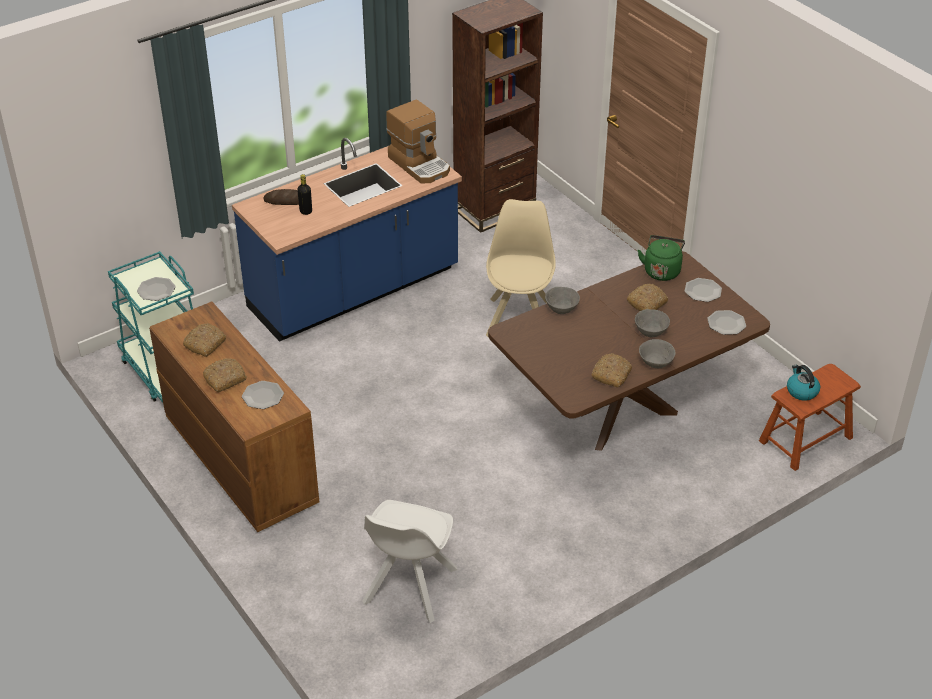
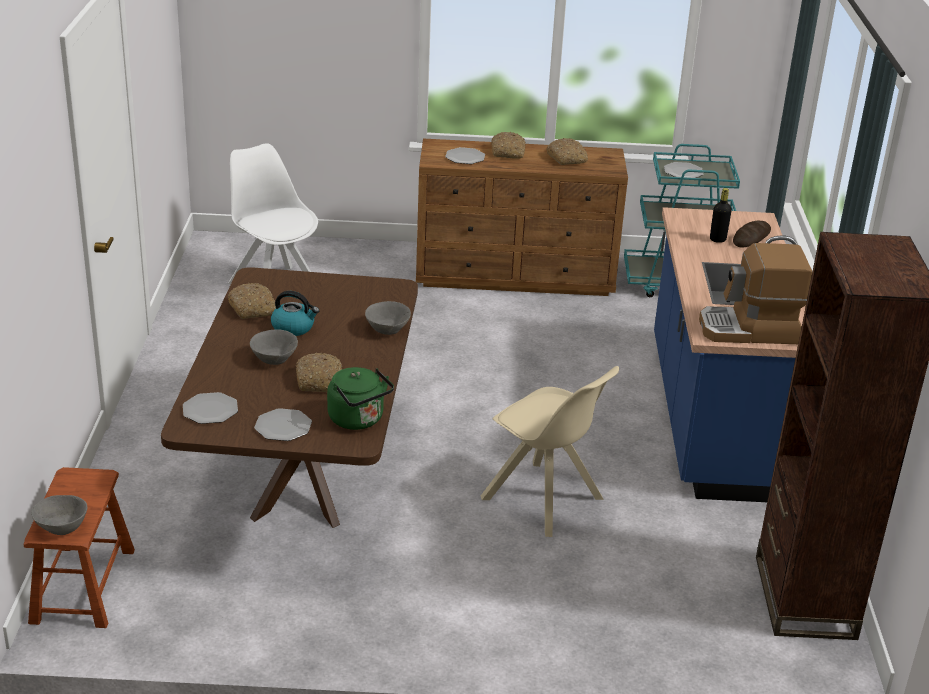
camera: 125 degrees right, 10 degrees down
(655, 362) = (228, 338): grey bowl -> grey bowl (62, 527)
(801, 391) = (87, 491): kettle -> kettle (293, 328)

